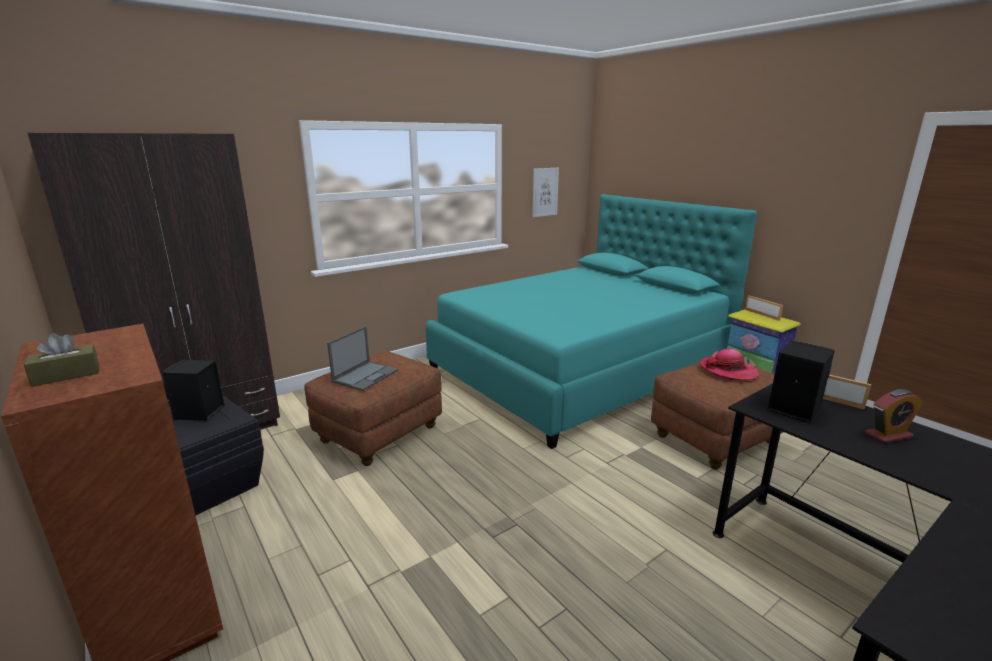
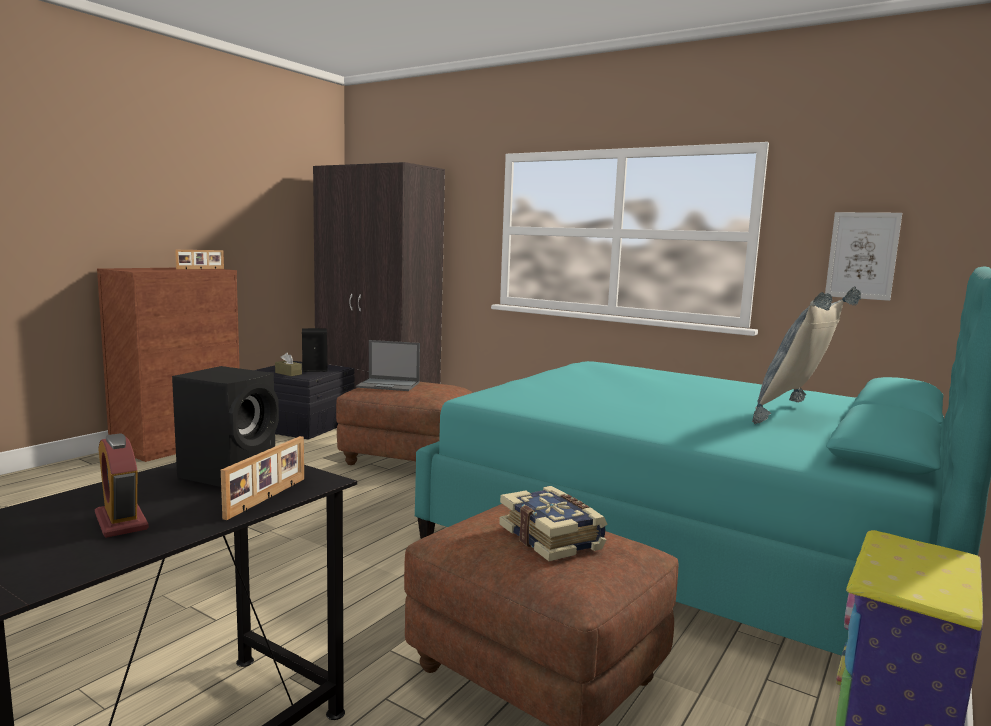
camera: 70 degrees right, 10 degrees down
(66, 375) = (147, 268): brown tissue box -> brown tissue box (288, 373)
(621, 285) = (800, 419): none -> pillow
(728, 370) = (552, 537): hat -> book
(762, 314) = (942, 567): picture frame -> picture frame (200, 269)

